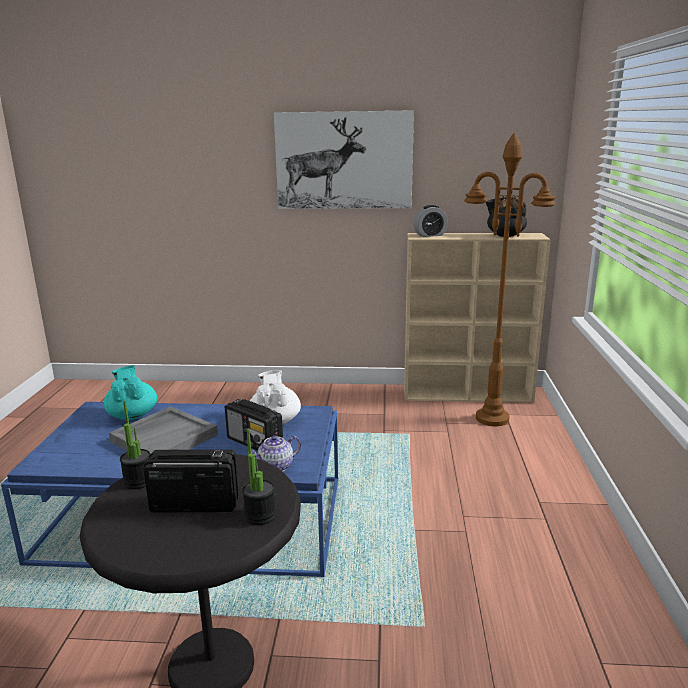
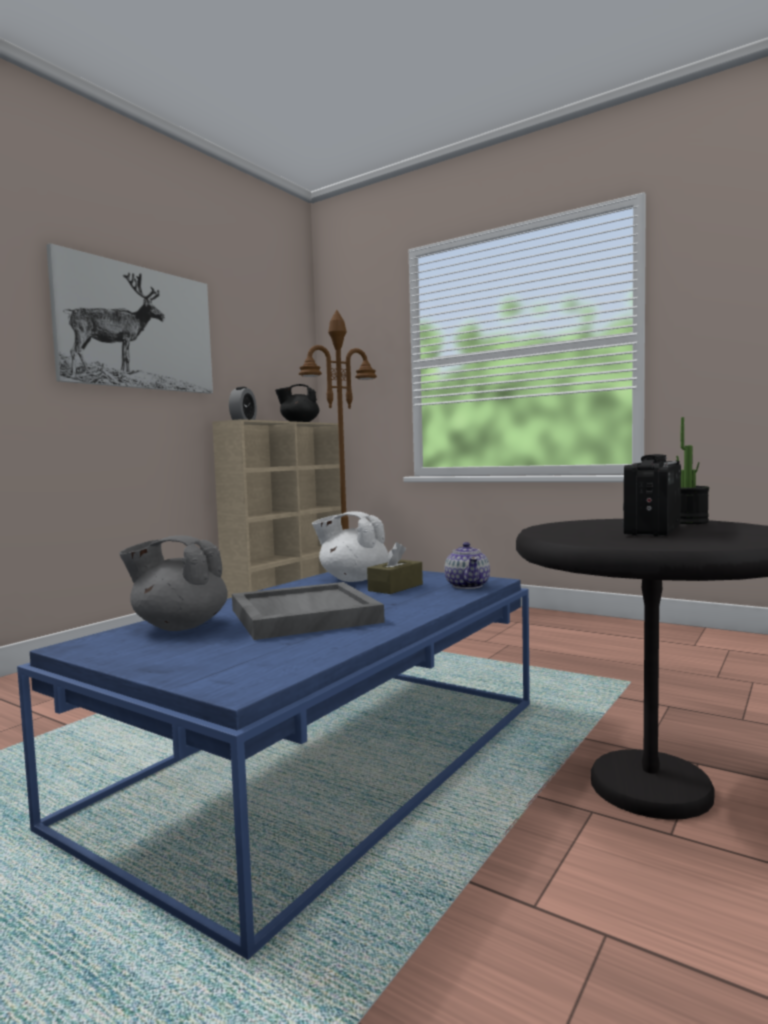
camera: 60 degrees left, 15 degrees down
(132, 415) = (179, 626): turquoise teapot -> grey teapot
(138, 481) = (578, 539): potted plant -> none
(255, 443) = (395, 587): radio -> brown tissue box

